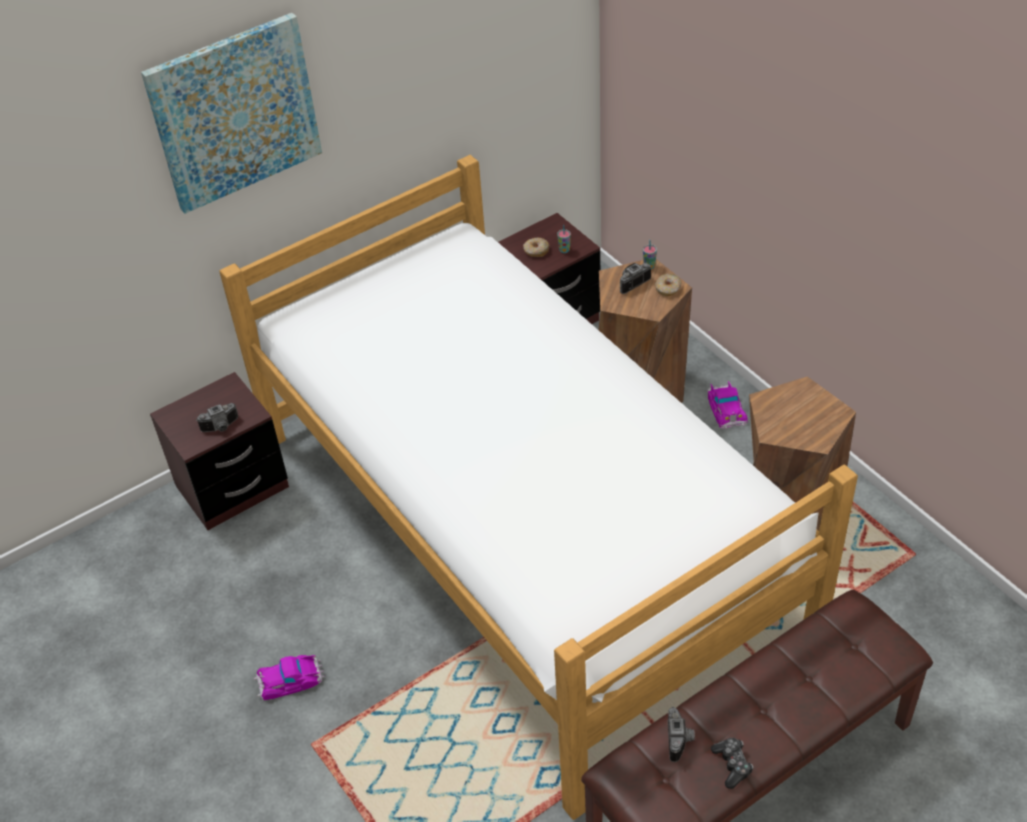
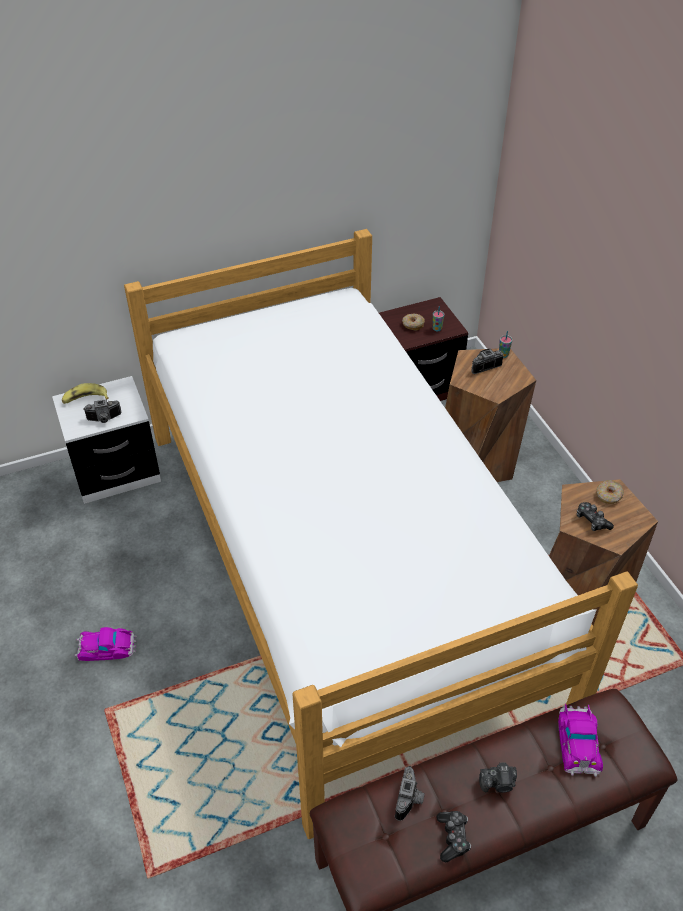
camera: 10 degrees right, 0 degrees up
(190, 409) = (85, 399): none -> banana
(232, 487) = (116, 472): brown nightstand -> white nightstand
(234, 112) = (151, 145): picture -> none
(668, 289) = (514, 377): donut -> donut (608, 495)
(726, 408) = (548, 492): toy car -> toy car (578, 742)
(762, 704) = (498, 783): none -> camera
(789, 425) = (592, 520): none -> game controller

